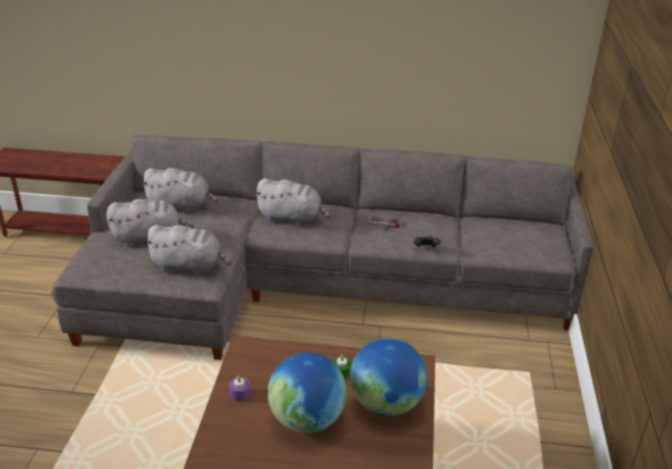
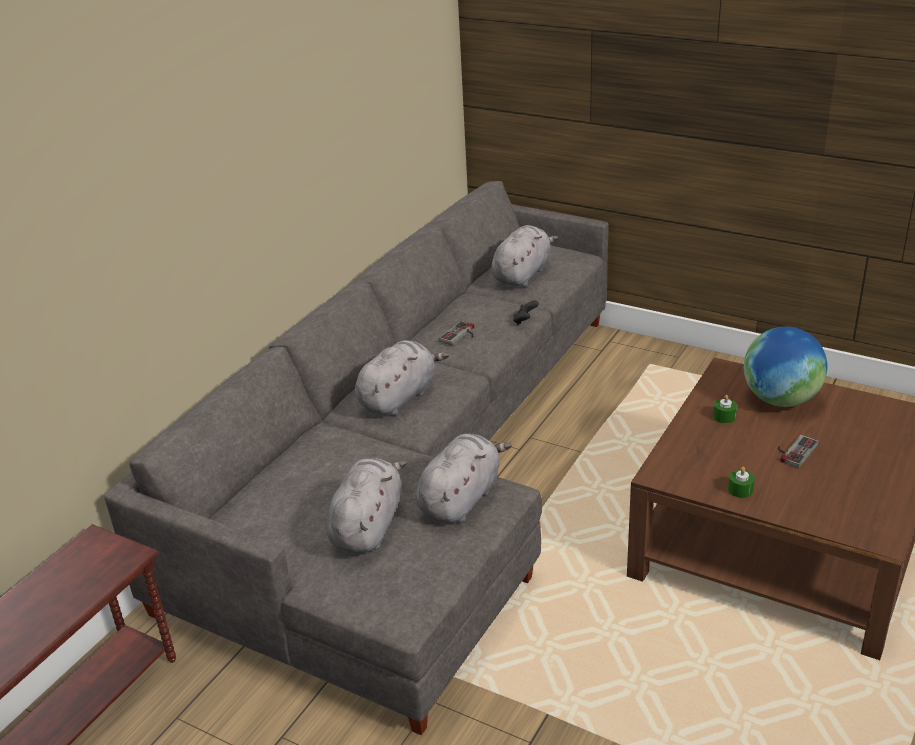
camera: 65 degrees left, 0 degrees up
(181, 206) = (295, 487): grey plush toy -> grey plush toy (522, 274)
(240, 394) = (740, 490): purple candle -> green candle
(307, 420) = (793, 451): globe -> game controller

